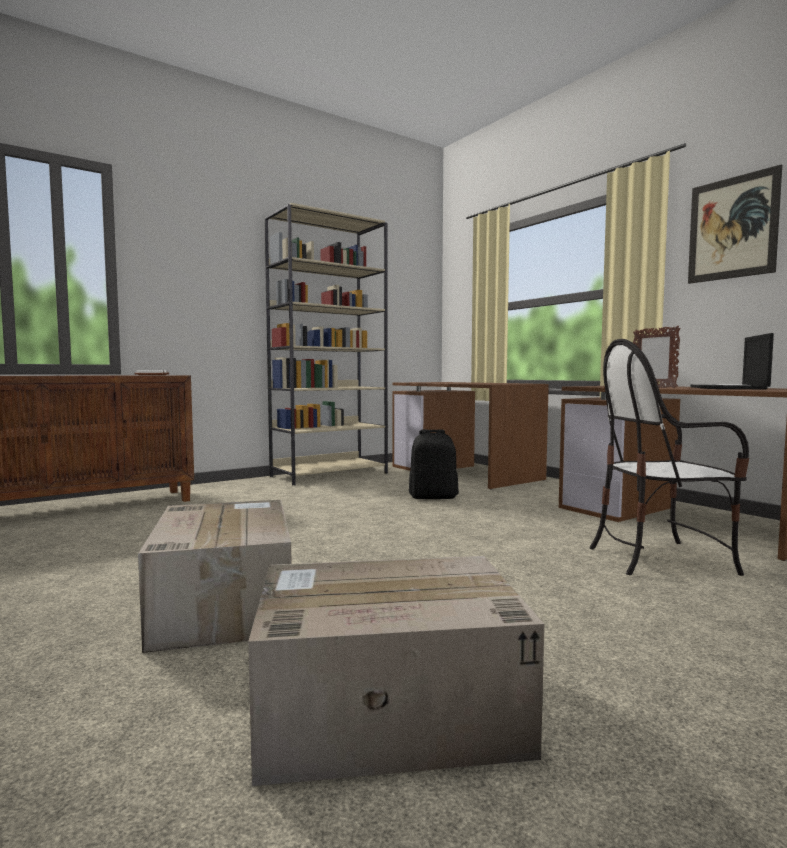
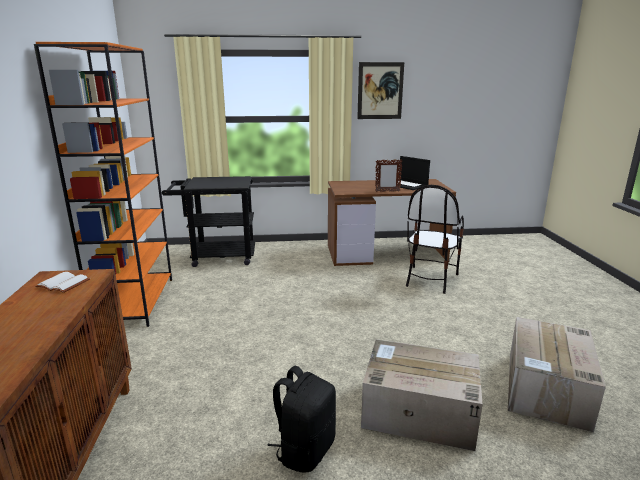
camera: 60 degrees left, 15 degrees up
(329, 474) = (135, 301): beige bookcase -> orange bookcase
(433, 497) = (267, 287): black backpack -> black backpack (305, 450)
(465, 473) = (217, 257): brown desk -> black cart

